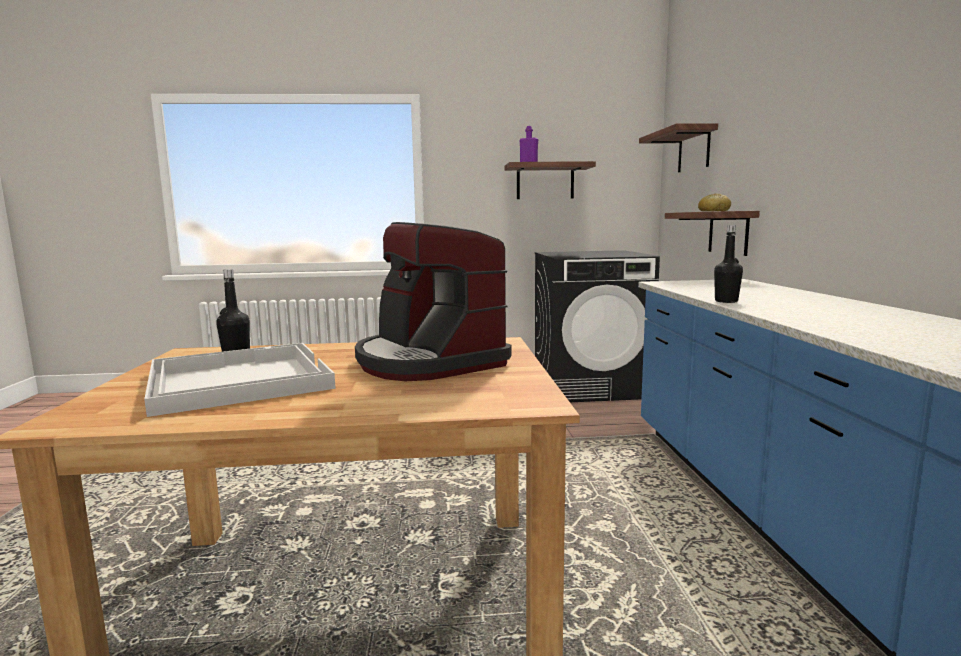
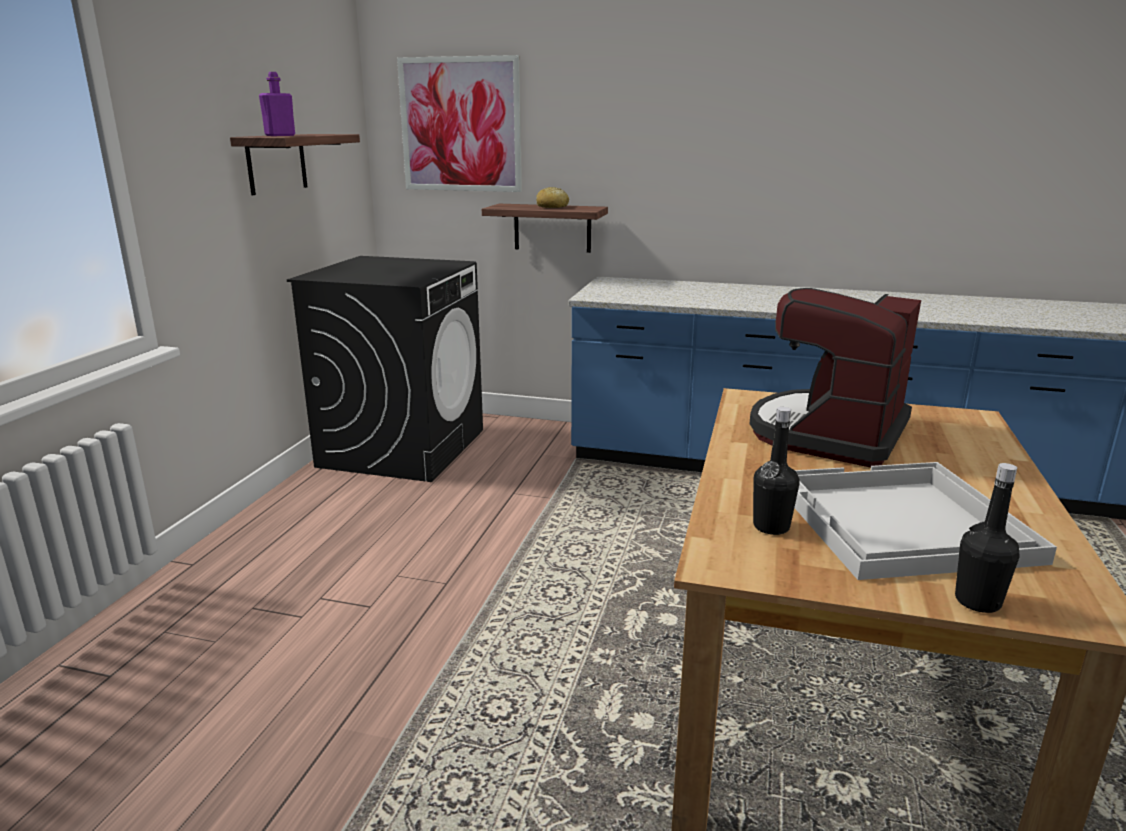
camera: 70 degrees left, 10 degrees up
(428, 361) = (829, 433): coffee machine -> coffee machine turned 135 degrees clockwise
(694, 150) = (460, 125): shelf -> picture
(726, 301) = (739, 306): black bottle -> black bottle (977, 601)

